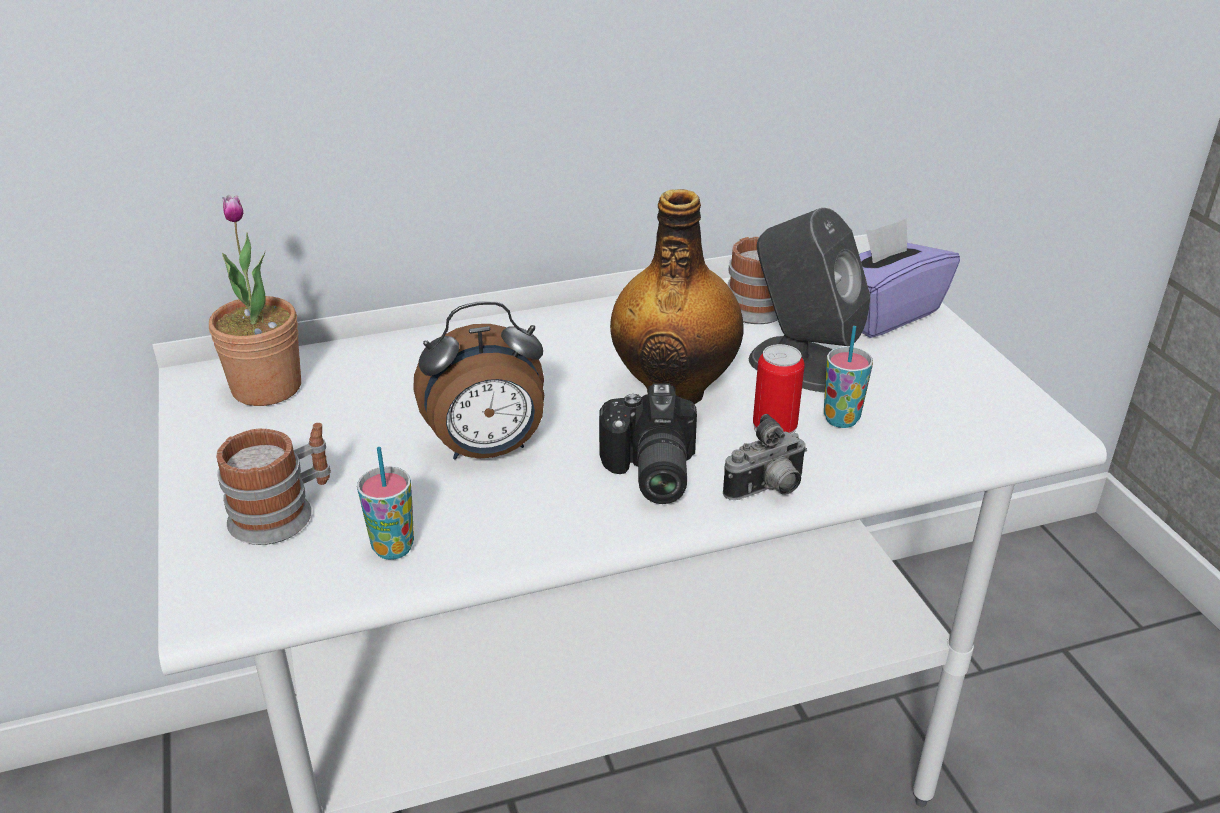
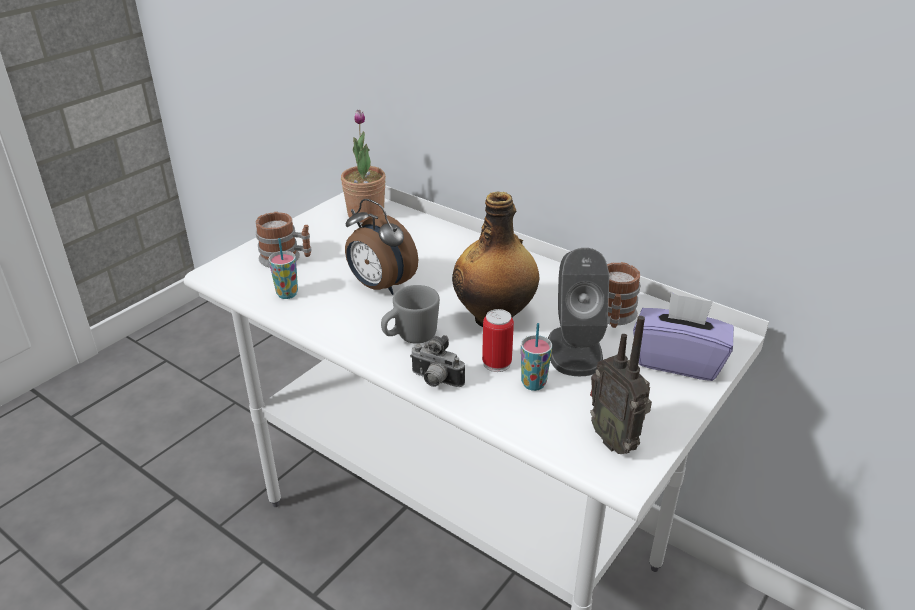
camera: 55 degrees right, 0 degrees up
(647, 473) = (410, 337): camera -> grey mug
(987, 410) = (615, 440): none -> radio

